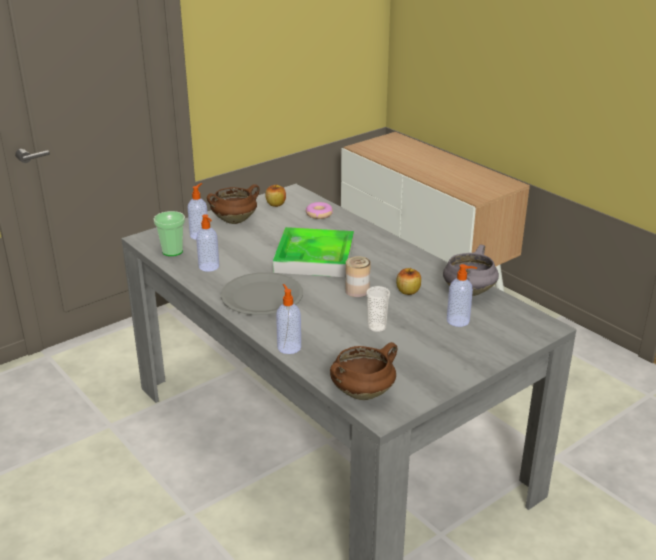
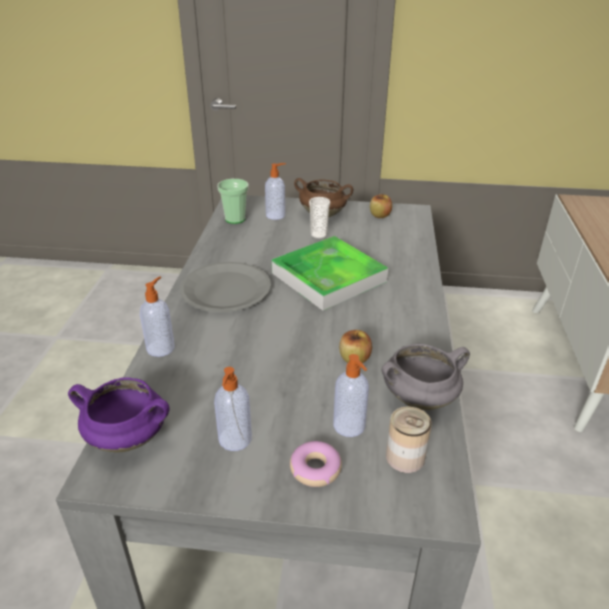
camera: 45 degrees right, 5 degrees up
(209, 267) = (236, 244): soap dispenser -> soap dispenser (234, 440)
(319, 214) = (402, 240): donut -> donut (315, 469)
(357, 290) = (309, 329): can -> can (405, 457)
(363, 392) = (129, 437): brown cooking pot -> purple cooking pot
(377, 327) = (259, 378): cup -> cup (318, 235)

